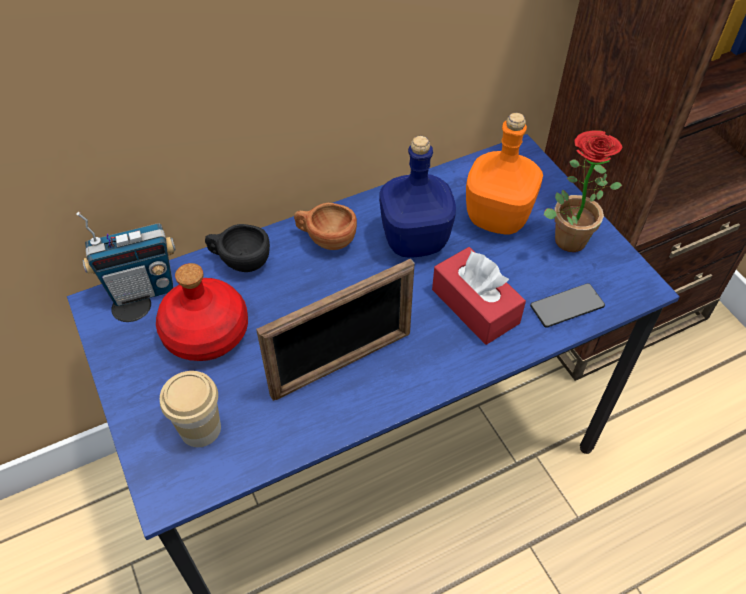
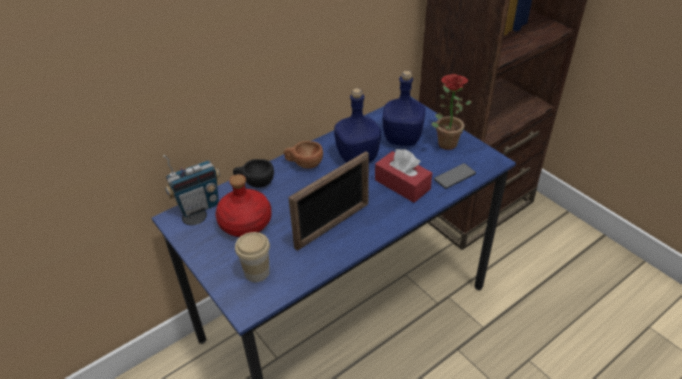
camera: 10 degrees left, 10 degrees down
(497, 218) = (402, 139): orange bottle -> blue bottle

